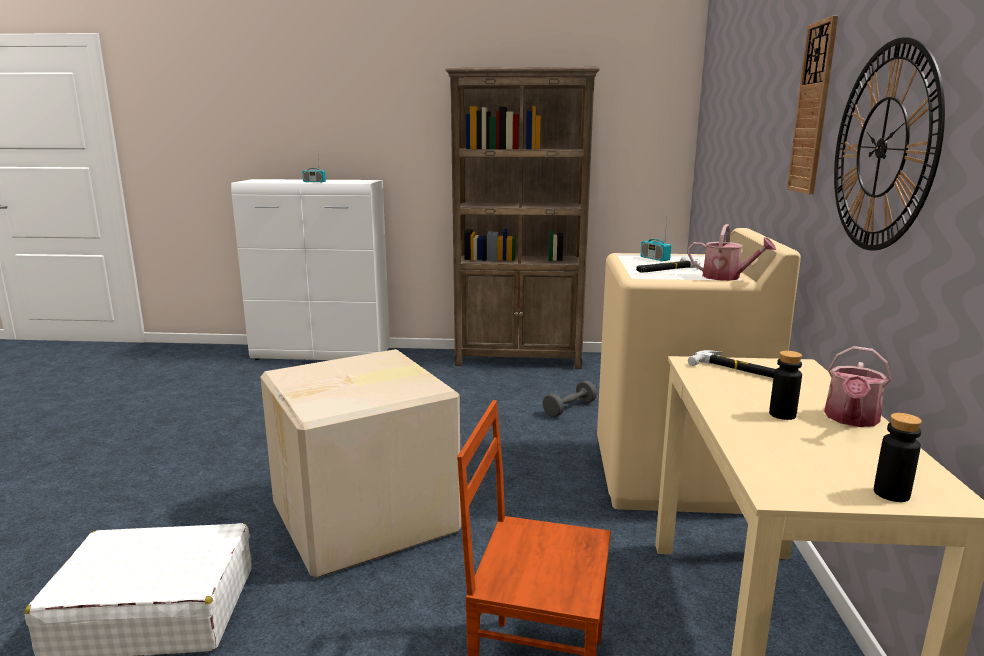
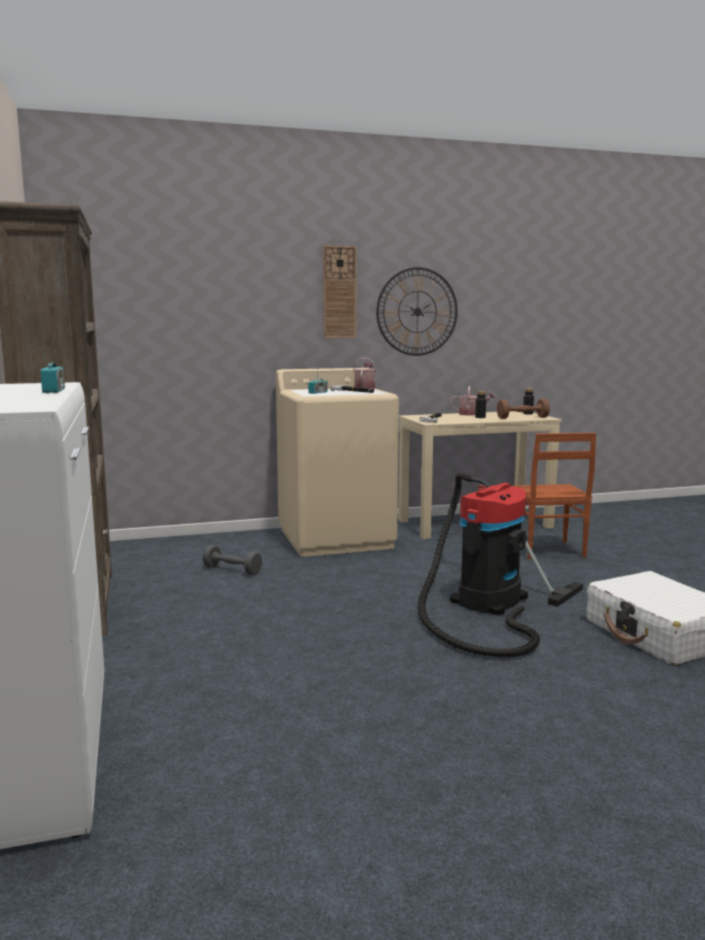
camera: 110 degrees left, 5 degrees down
(367, 518) = (486, 604): cardboard box -> vacuum cleaner
(773, 458) = (522, 418): none -> brown dumbbell

